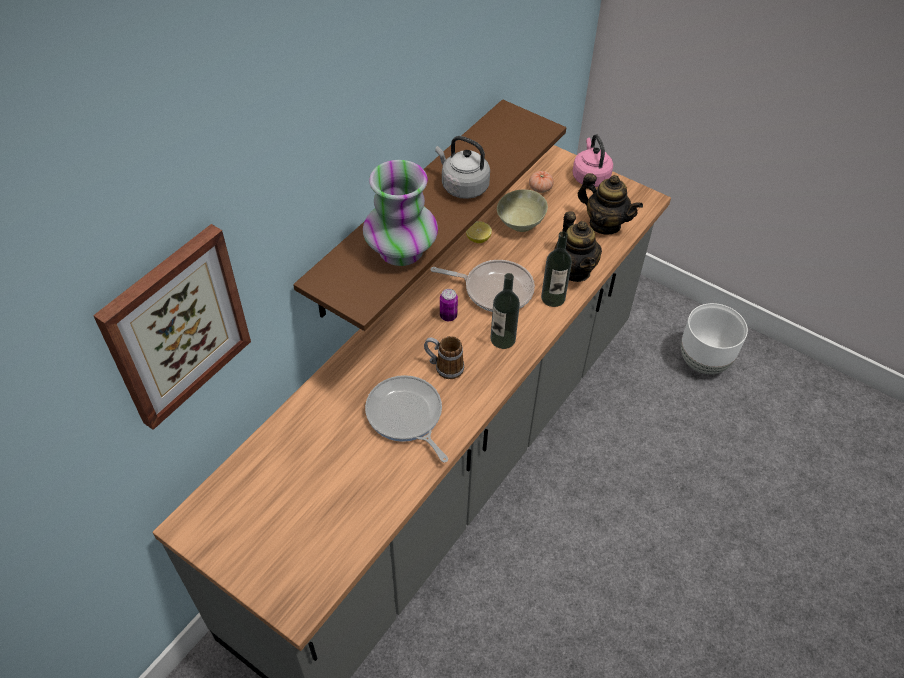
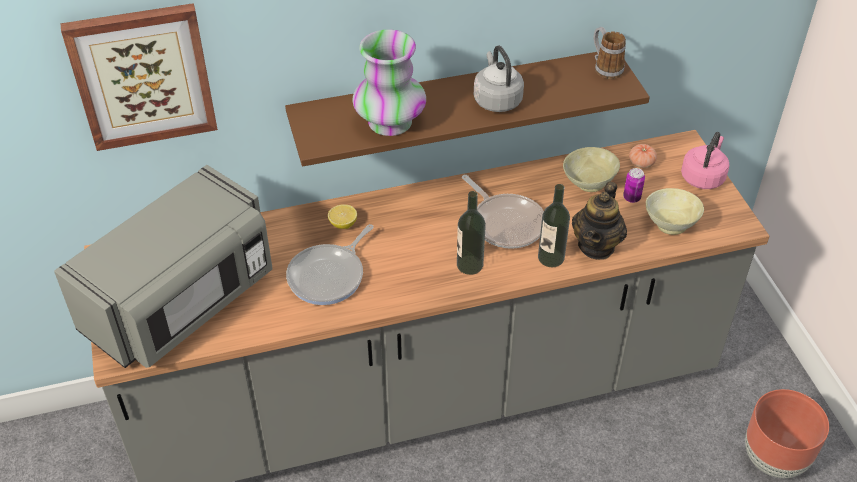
camera: 40 degrees right, 5 degrees down
(304, 521) = (182, 301): none -> grey microwave
(406, 416) = (329, 276): frying pan -> frying pan turned 150 degrees counterclockwise
(444, 367) = (398, 257): mug -> mug (605, 67)
(448, 316) = (444, 222): can -> can (631, 198)
(478, 239) = (536, 176): lemon -> lemon (343, 224)
(604, 224) = (671, 224): teapot -> beige bowl
(703, 361) = (773, 459): white planter -> brown planter

